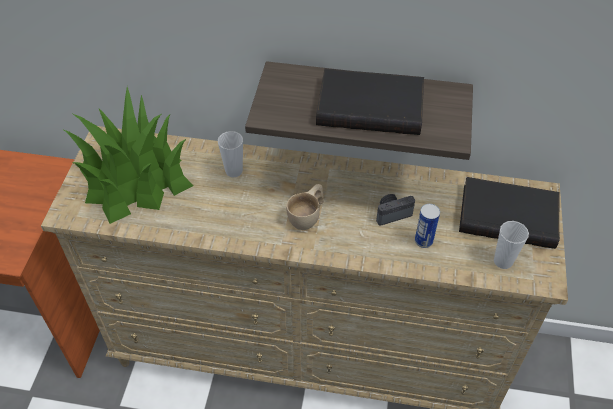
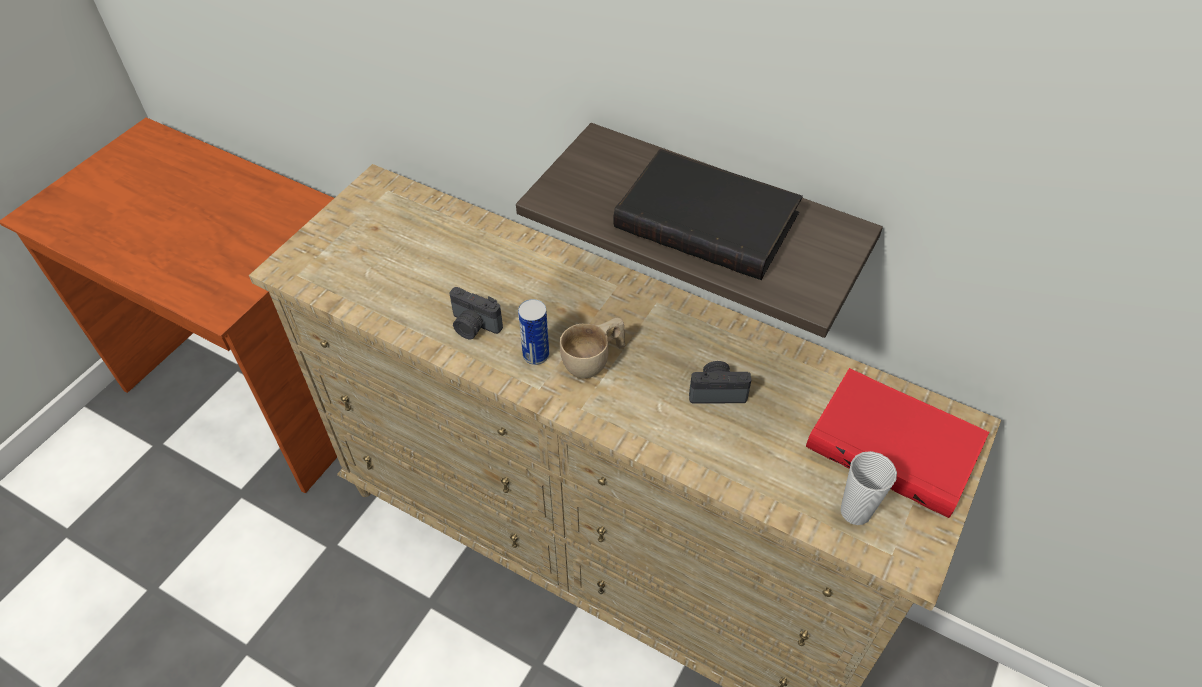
camera: 20 degrees right, 0 degrees up
(134, 179) = (390, 247): potted plant -> none
(218, 216) = (473, 326): none -> camera
(234, 171) = (523, 271): cup -> none
(423, 241) = (746, 444): can -> can (536, 355)
(508, 215) = (896, 444): black book -> red book

